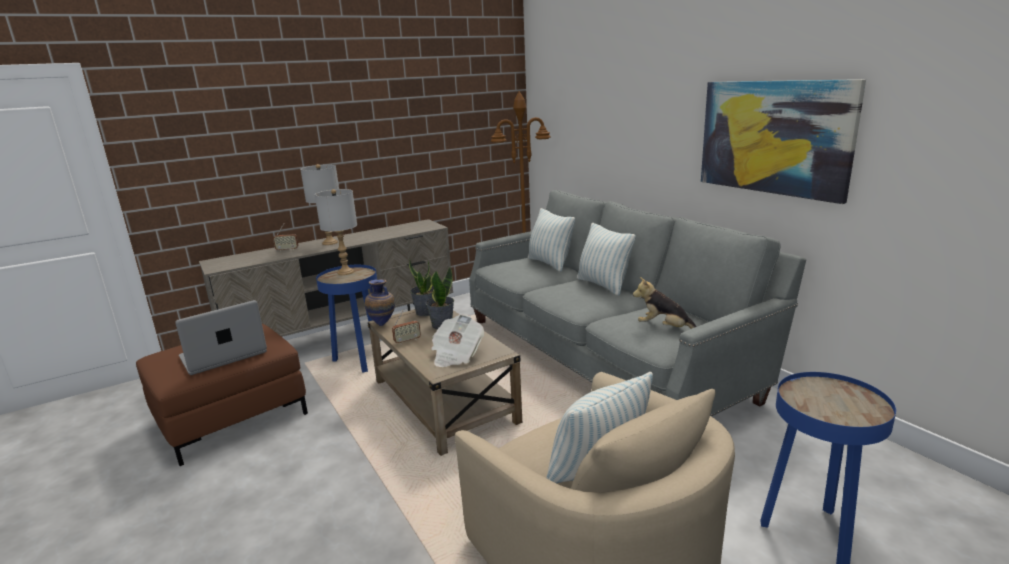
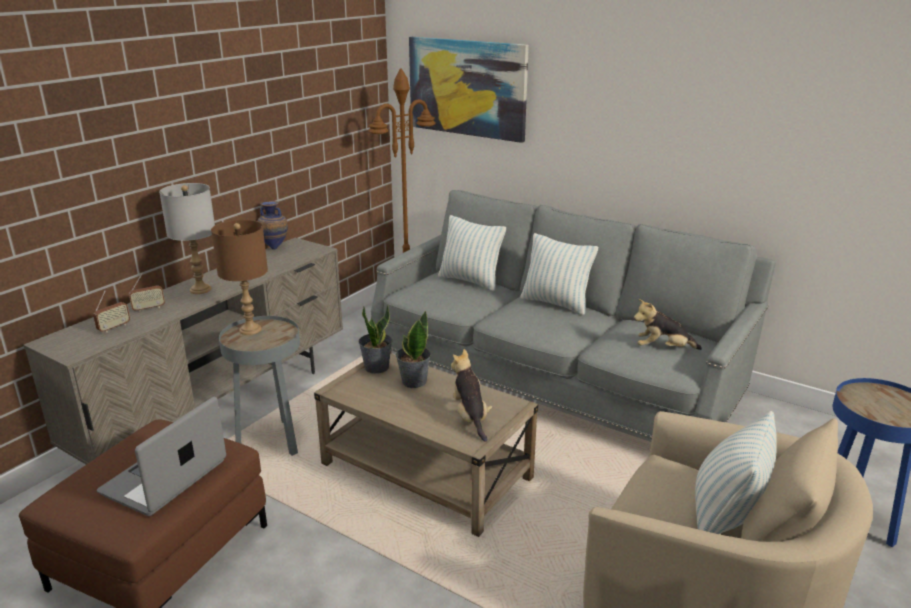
camera: 25 degrees left, 5 degrees up
(346, 272) = (250, 329): grey table lamp -> brown table lamp
(359, 361) = (272, 441): blue side table -> grey side table
(383, 324) = (339, 393): vase -> vase (275, 248)
(407, 341) = (393, 410): radio -> radio (114, 327)
(456, 355) = (470, 417): newspaper -> plush toy
(773, 137) = (740, 141): picture -> picture (467, 88)

